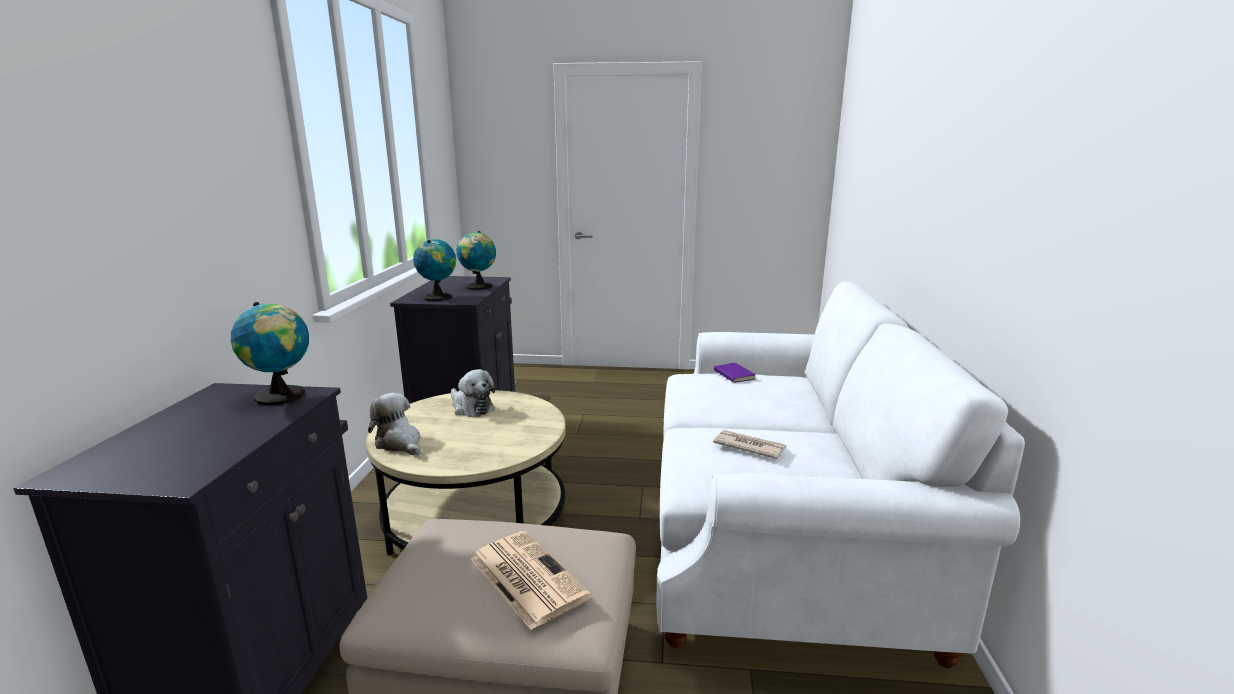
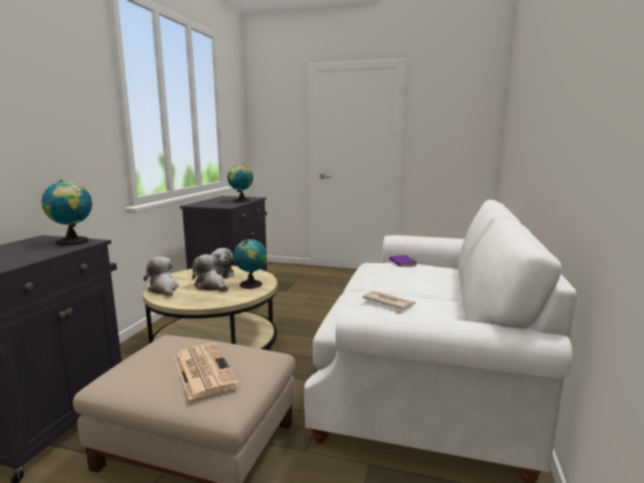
camera: 10 degrees right, 5 degrees down
(438, 297) = (211, 204): globe -> globe (251, 284)
(470, 431) = (211, 286): none -> plush toy

